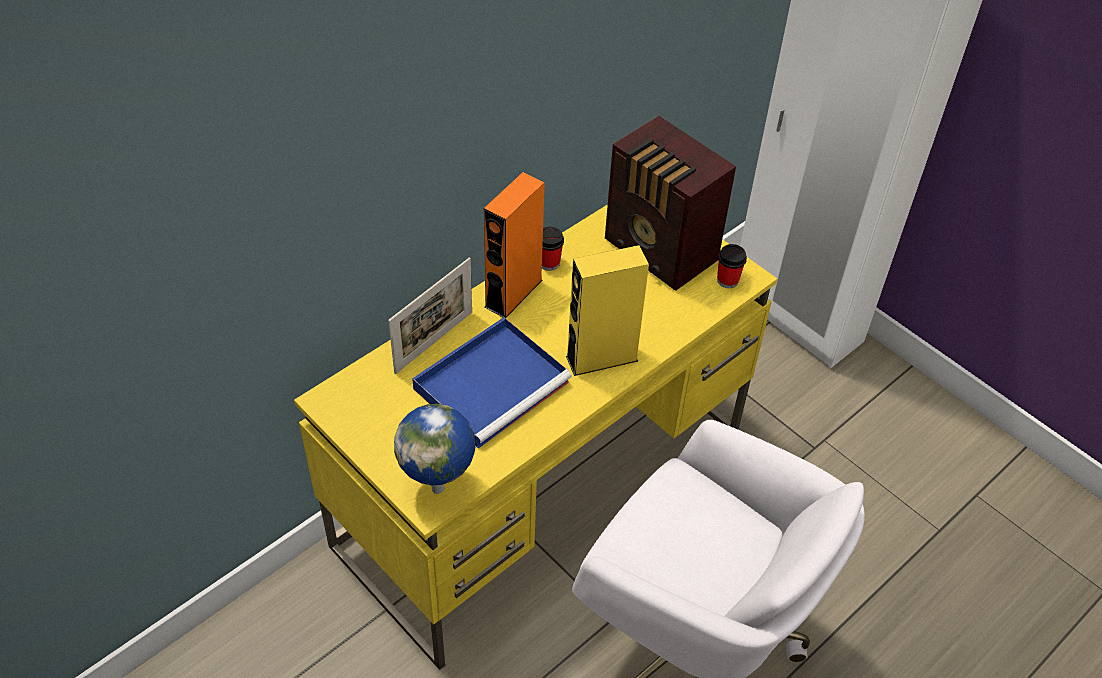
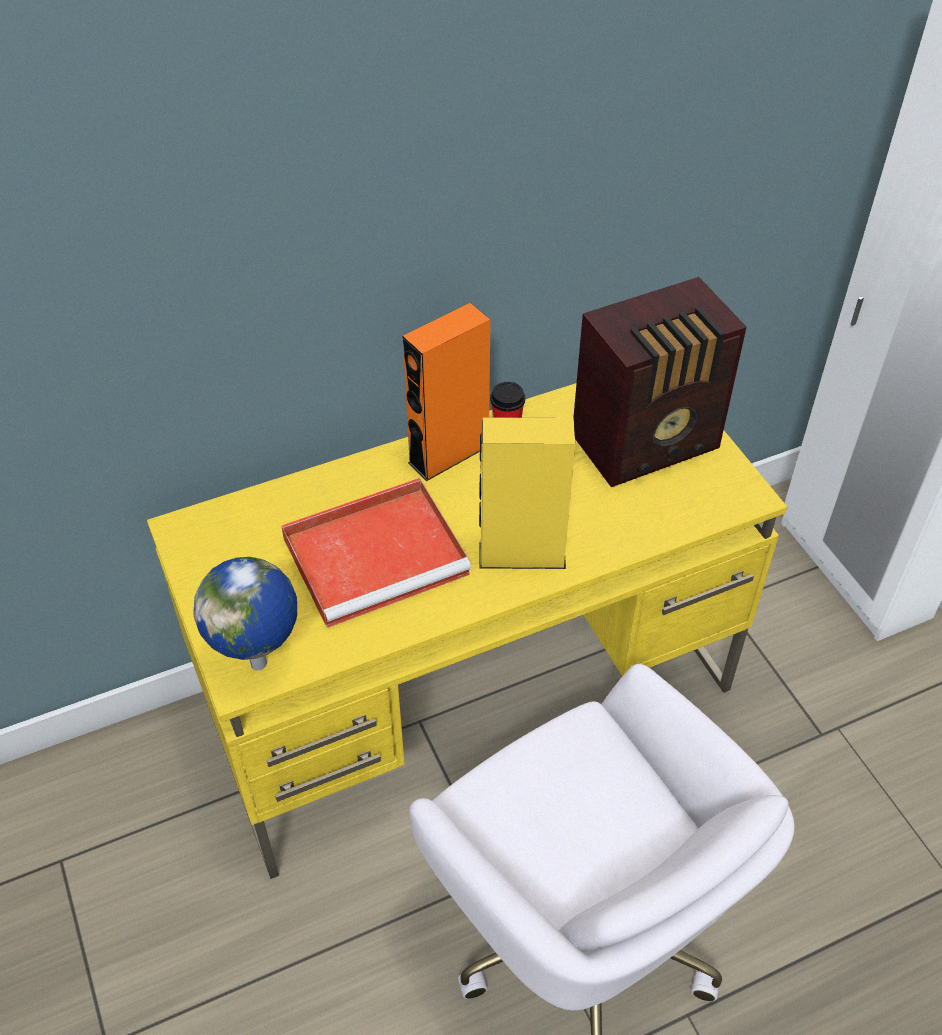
camera: 20 degrees right, 0 degrees up
(434, 342) = (331, 490): picture frame -> none
(493, 383) = (378, 554): blue tray -> red tray
(661, 252) = (649, 443): radio -> radio turned 90 degrees counterclockwise
(727, 280) = (720, 495): cup -> none

